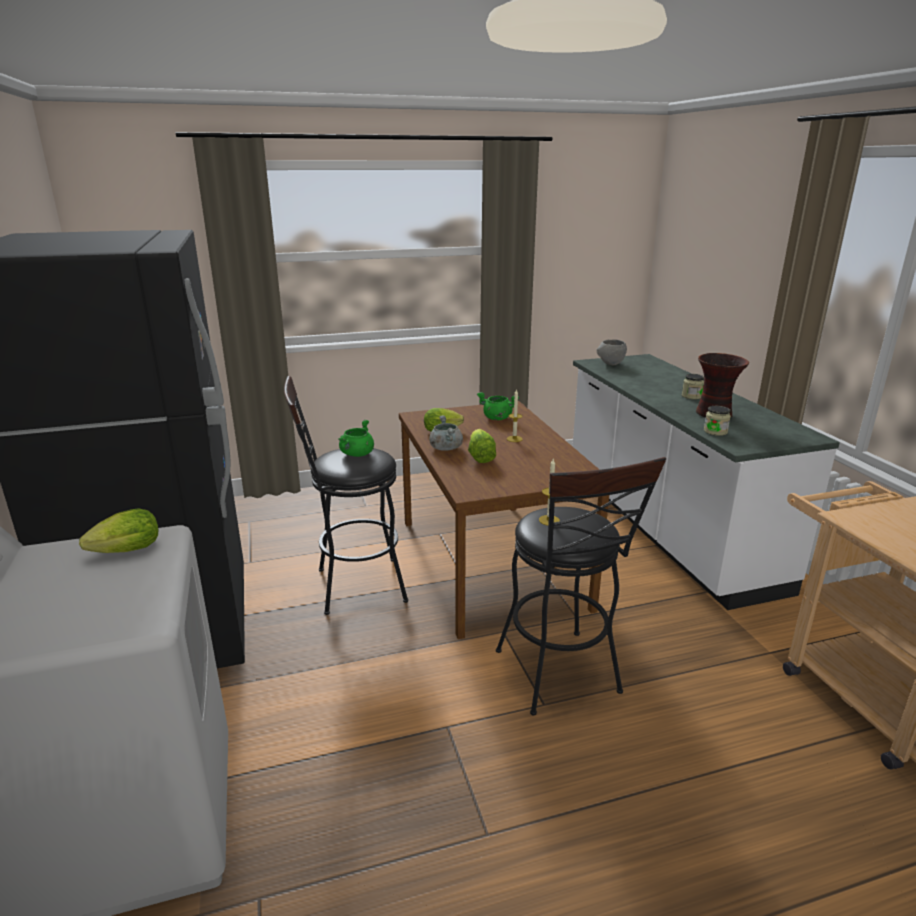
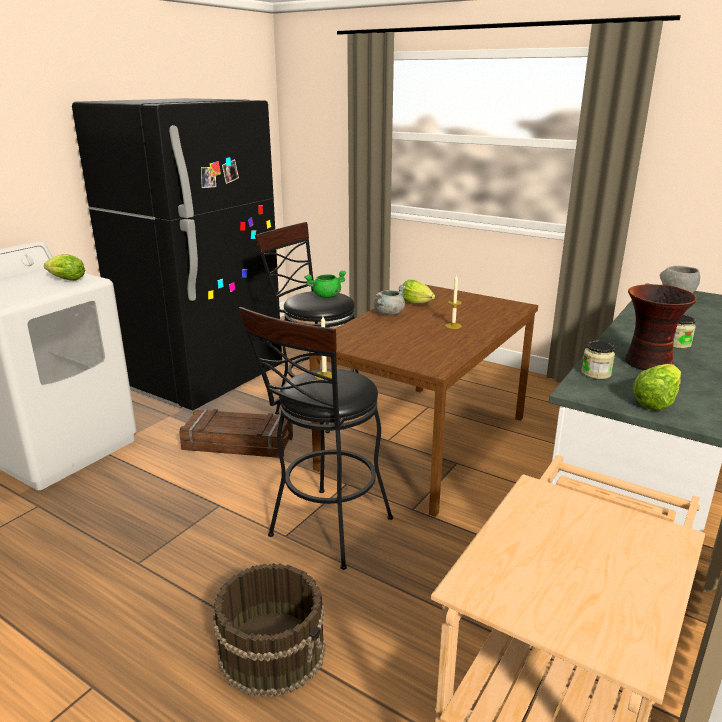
camera: 50 degrees right, 0 degrees up
(347, 663) = (238, 443): none -> crate
(480, 457) = (396, 326): lettuce -> lettuce (656, 401)
(496, 418) = (481, 309): green cooking pot -> none
(695, 785) = (273, 650): none -> brown bucket

